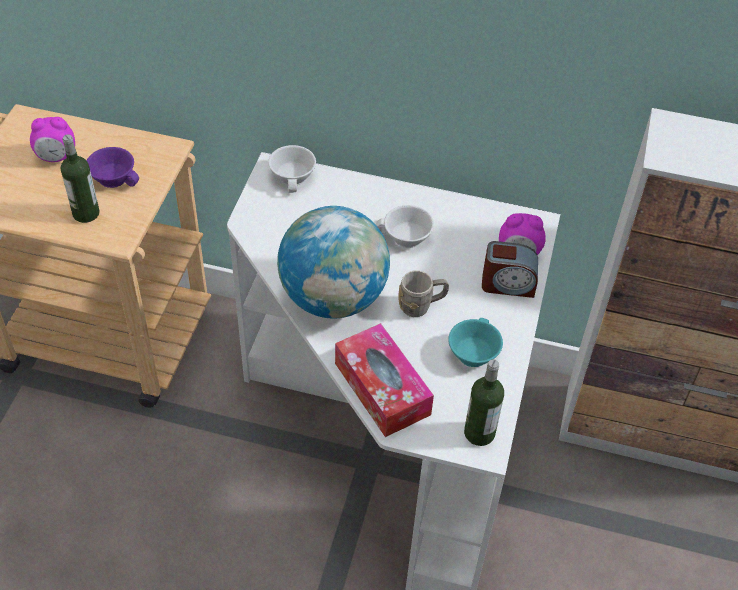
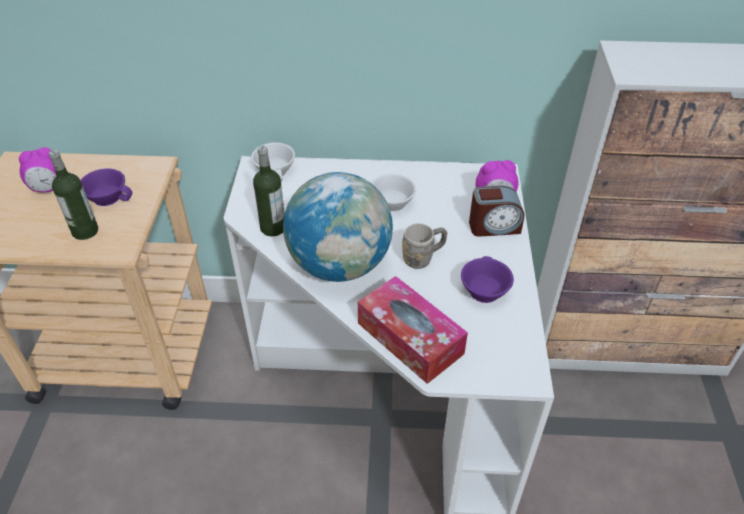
camera: 10 degrees left, 5 degrees down
(471, 352) = (482, 290): turquoise cup -> purple cup
(479, 433) = (515, 362): bottle -> bottle (273, 228)

